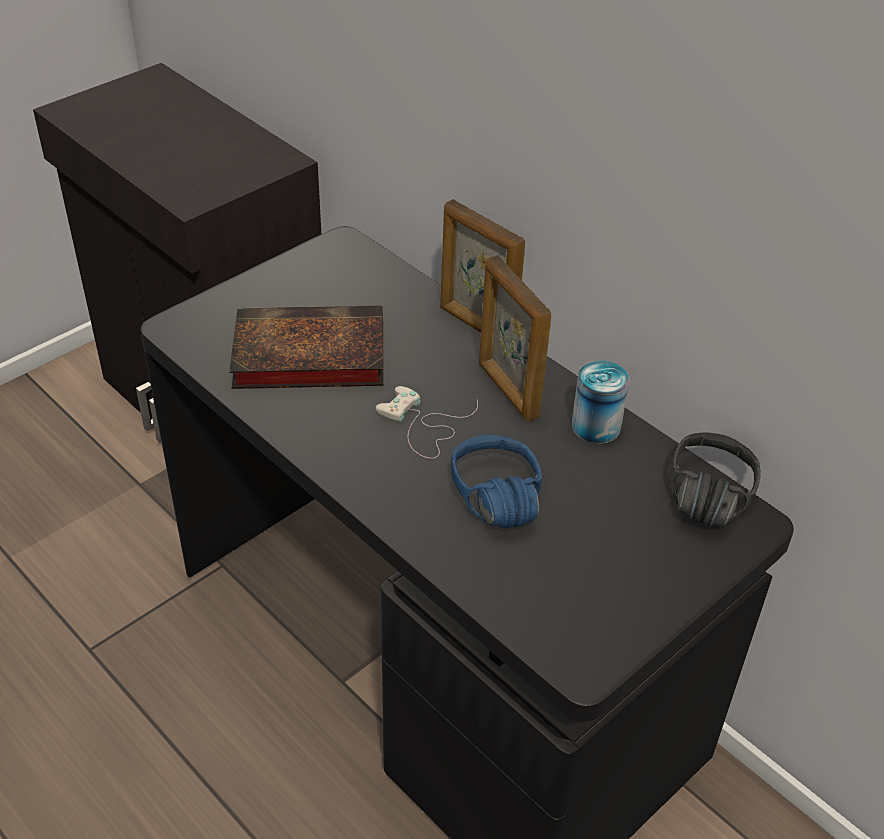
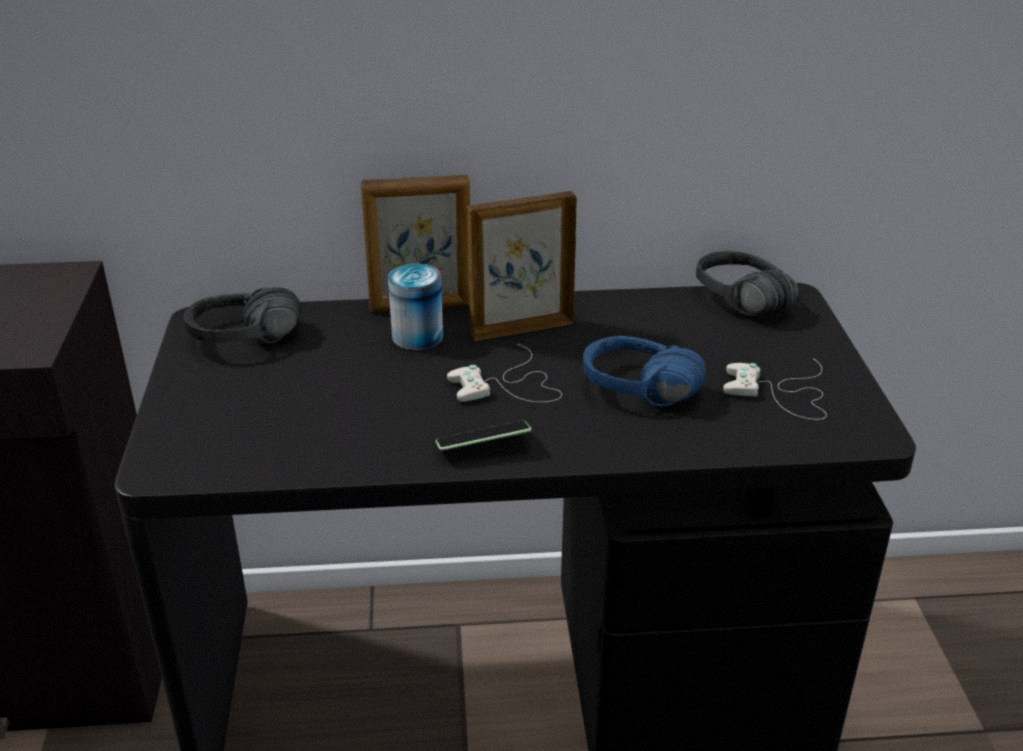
camera: 50 degrees left, 10 degrees down
(305, 356) = (327, 408): book -> none
(337, 279) = (247, 345): none -> black headphones
(337, 452) = (483, 446): none -> phone
(507, 390) = (521, 328): picture frame -> picture frame turned 150 degrees clockwise
(582, 583) = (781, 394): none -> white game controller
(596, 426) = (614, 310): can -> can (417, 336)

